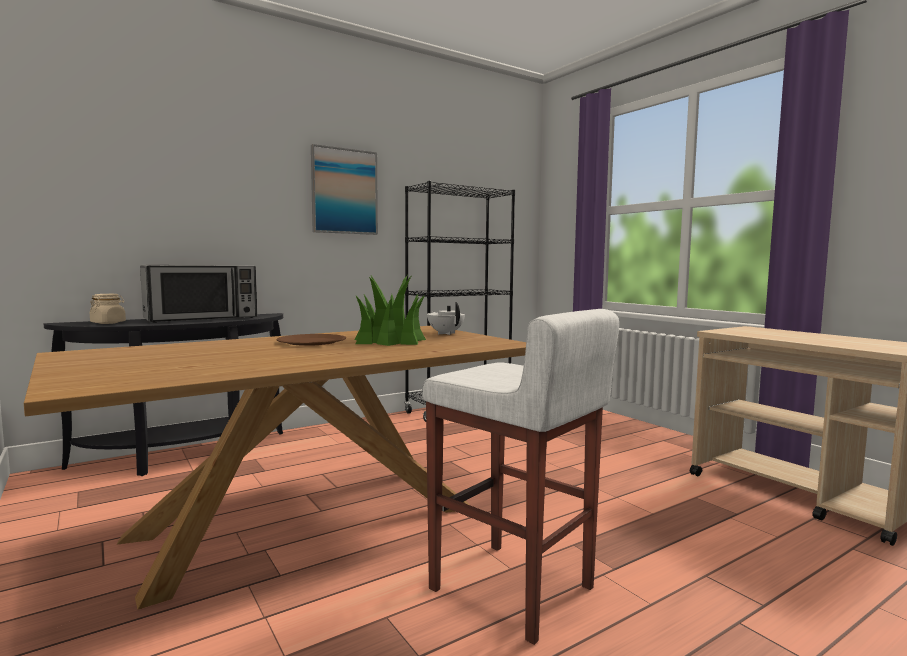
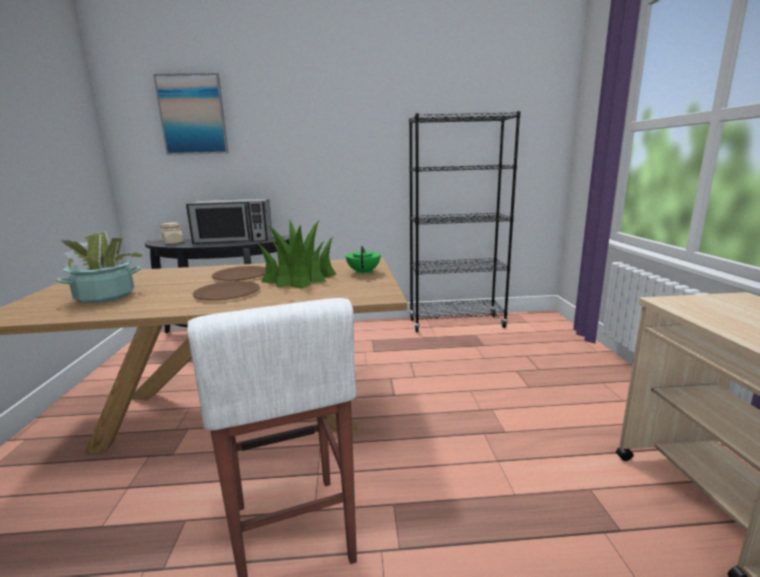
camera: 30 degrees right, 10 degrees up
(181, 364) = (105, 296): none -> potted plant
(343, 352) = (227, 293): none -> brown plate
(344, 191) = (352, 129): picture -> picture (193, 115)
(445, 333) = (364, 272): white teapot -> green teapot

